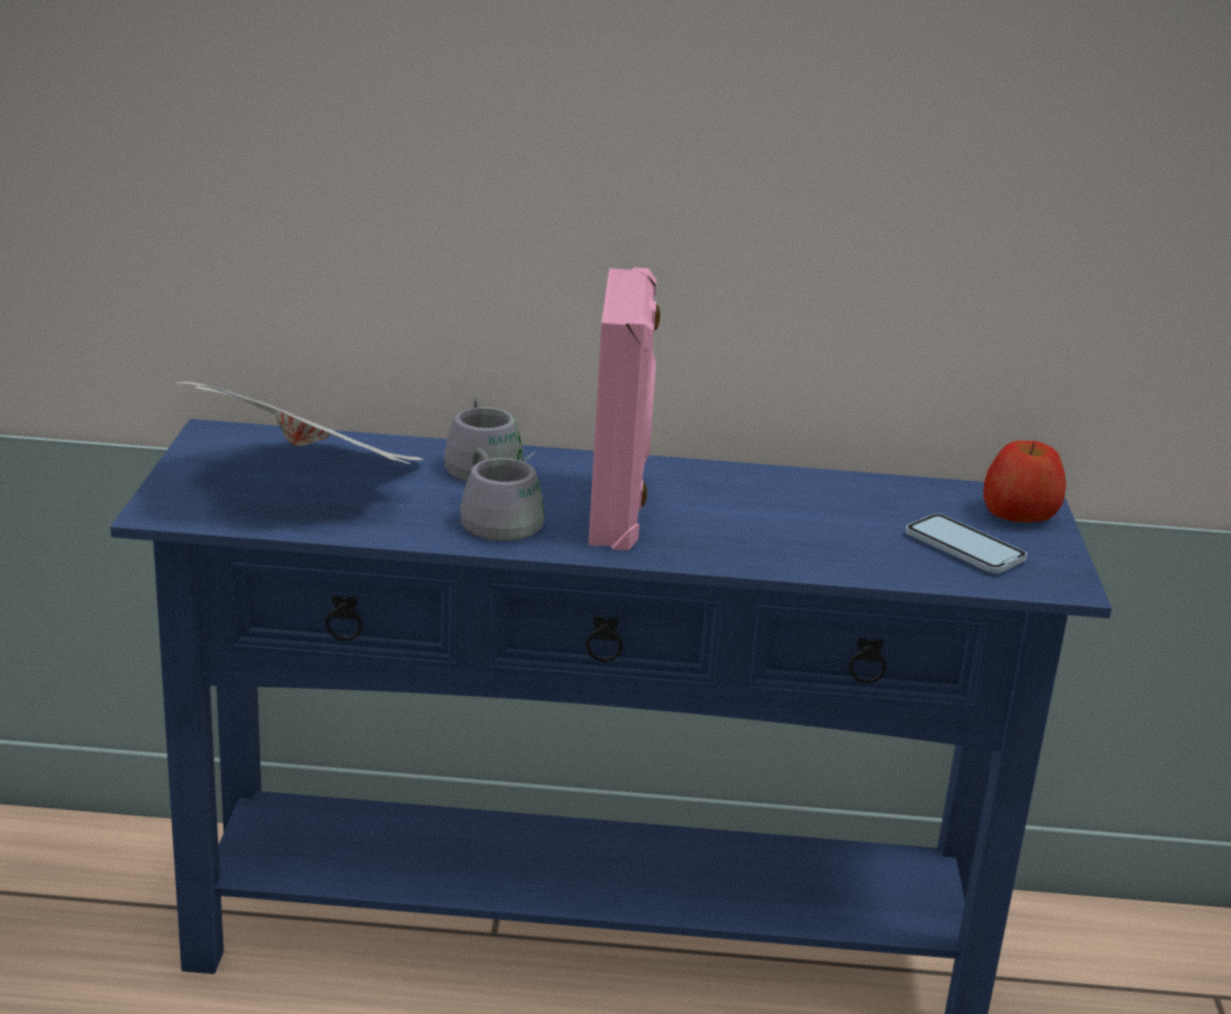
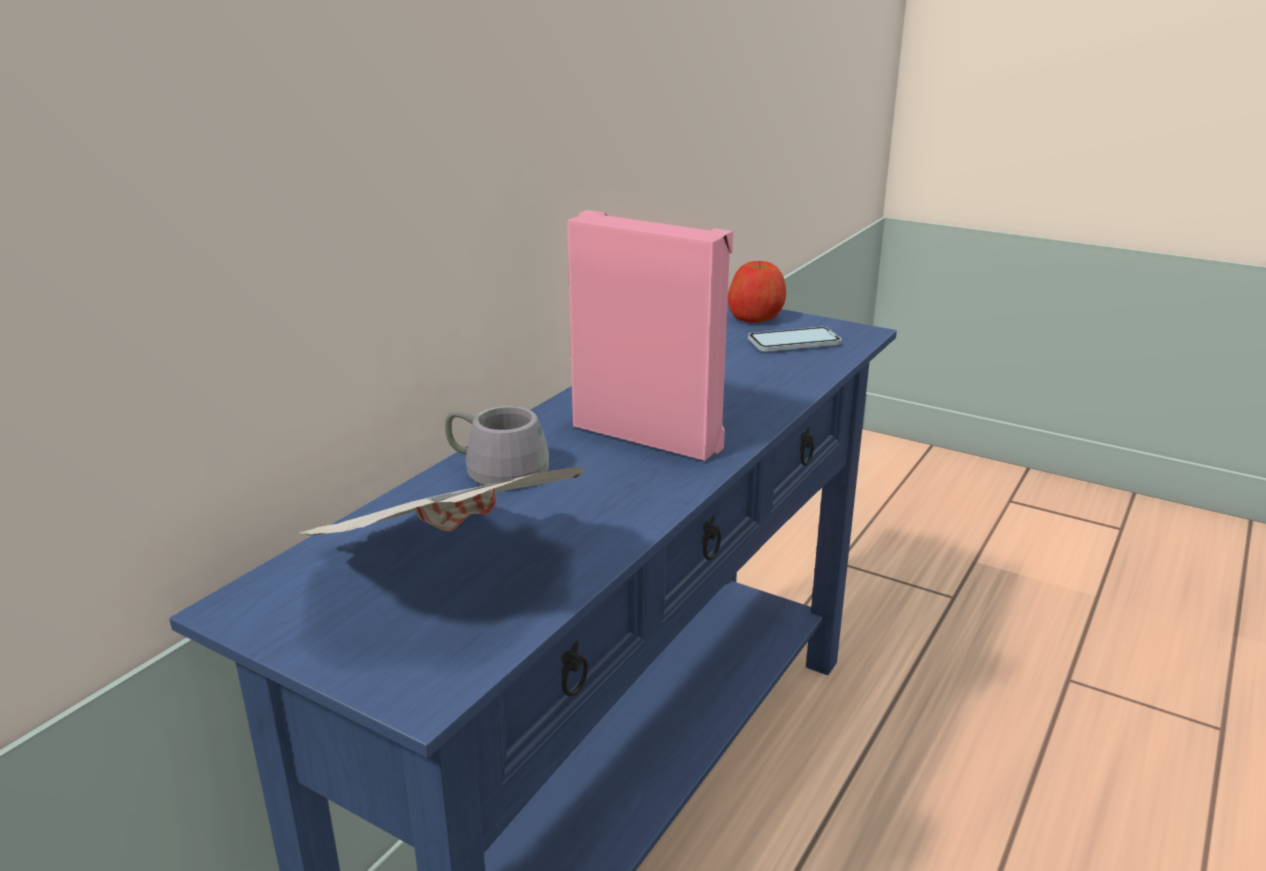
camera: 60 degrees left, 0 degrees up
(504, 517) = (620, 484): grey mug -> none

